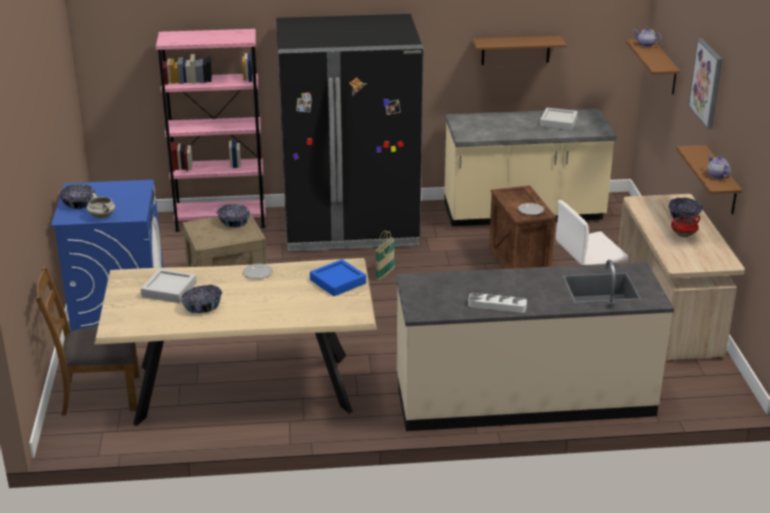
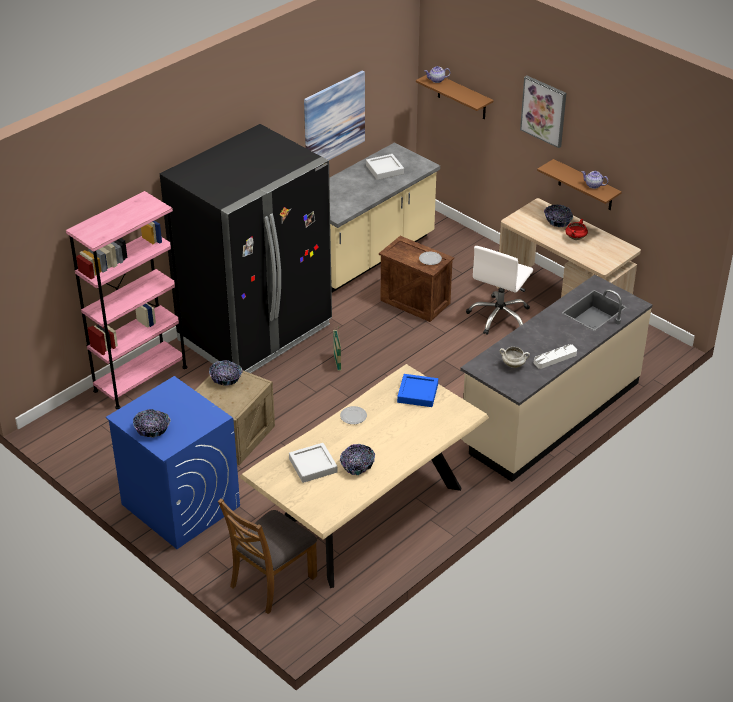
camera: 40 degrees left, 10 degrees up
(102, 216) = (192, 431): white cooking pot -> white cooking pot (513, 364)
(515, 50) = (334, 120): brown shelf -> picture

